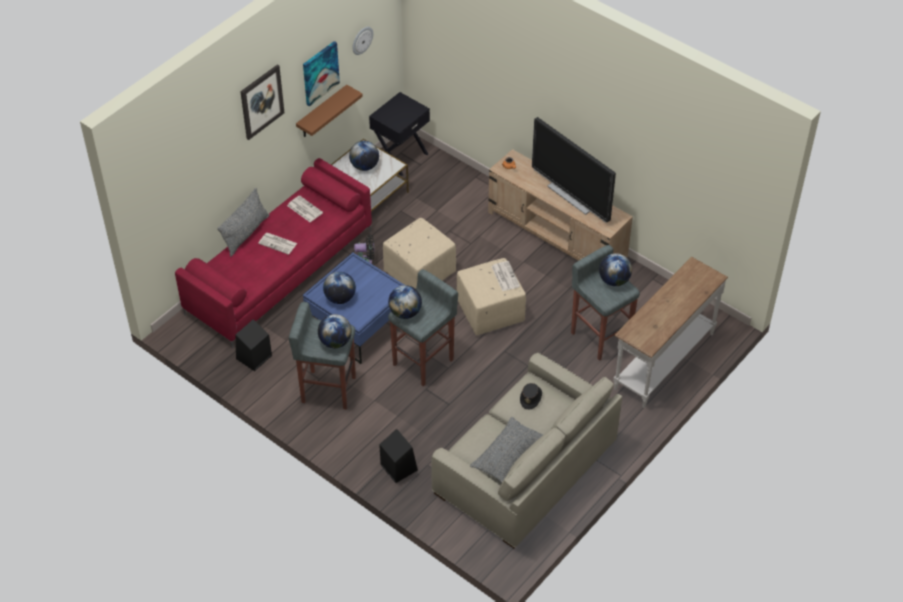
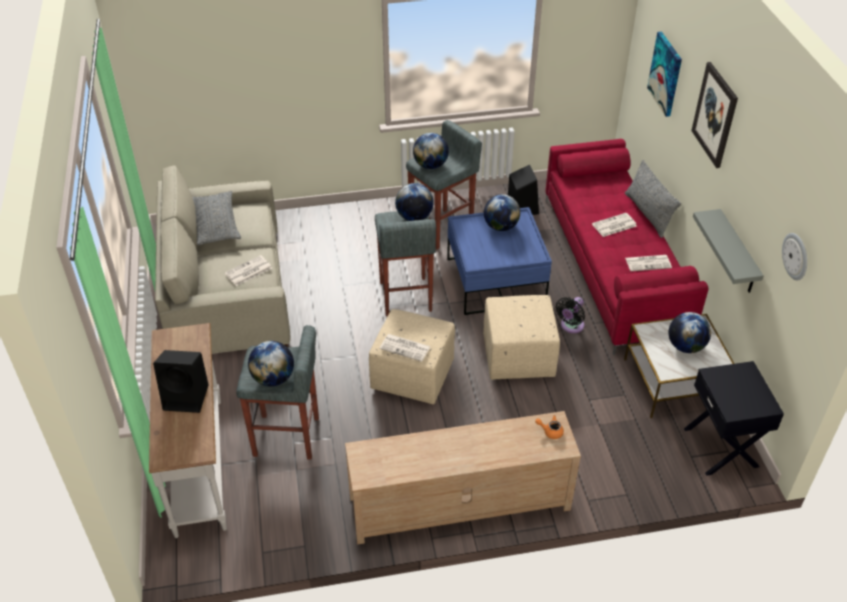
camera: 130 degrees right, 5 degrees down
(320, 73) = (755, 200): picture -> picture (666, 74)
(322, 112) = (737, 253): brown shelf -> grey shelf
(398, 467) = (321, 225): black speaker -> black speaker (187, 397)
(531, 398) = (248, 271): black hat -> newspaper
(572, 196) = (444, 456): television -> none

